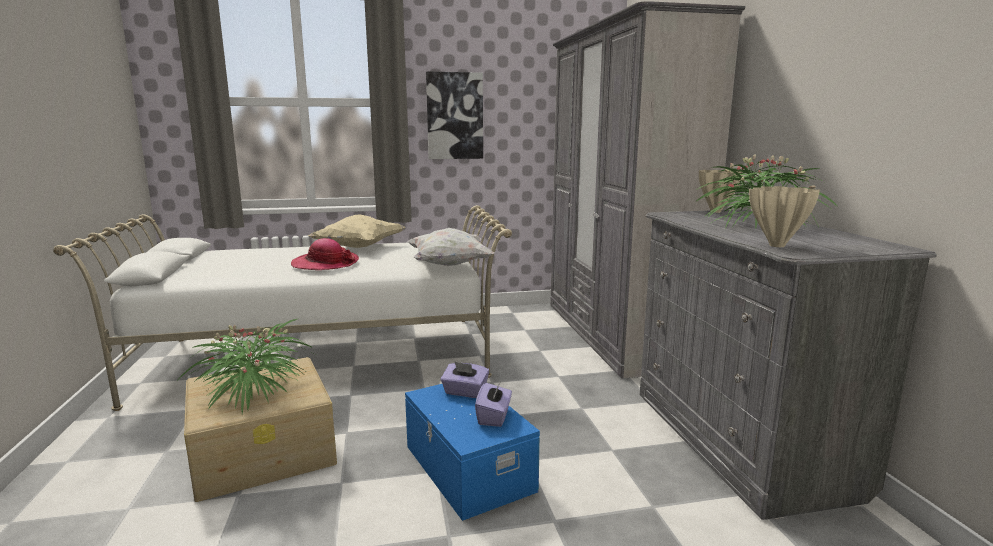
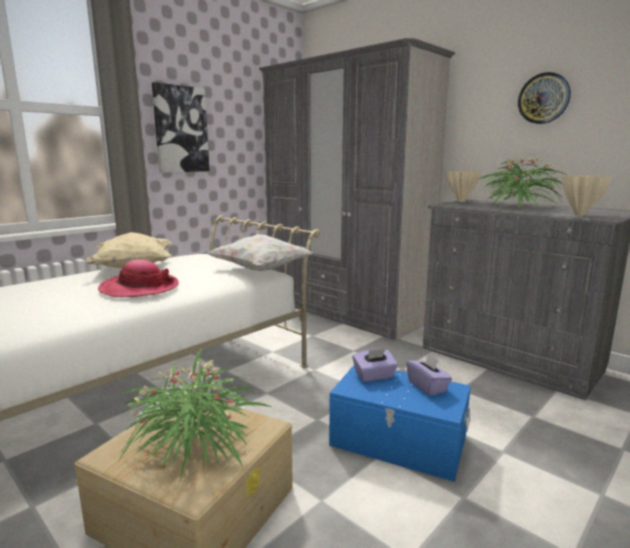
camera: 35 degrees left, 0 degrees up
(833, 67) = (543, 98): none -> wall clock

